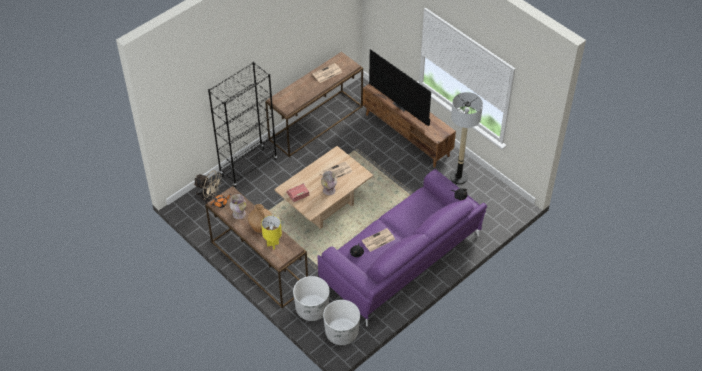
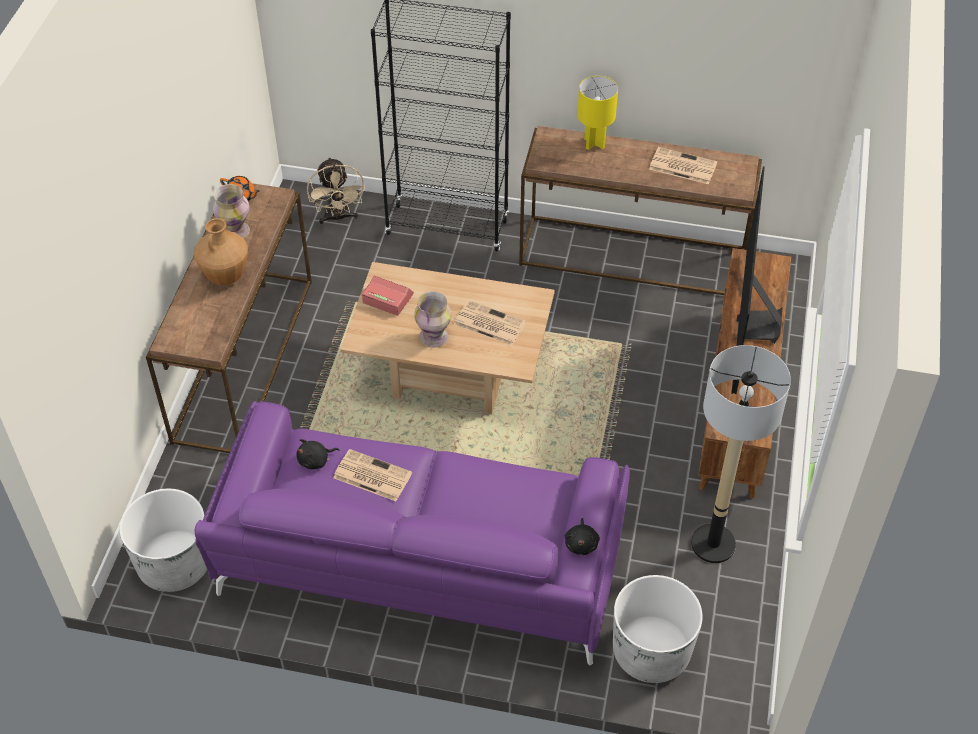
camera: 55 degrees right, 0 degrees up
(272, 244) = (198, 312): yellow table lamp -> yellow table lamp (594, 143)
(312, 309) = (199, 488): white planter -> white planter (651, 652)

